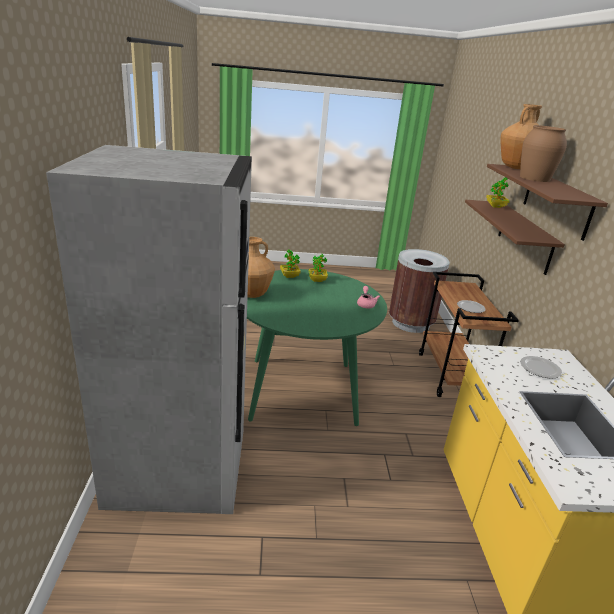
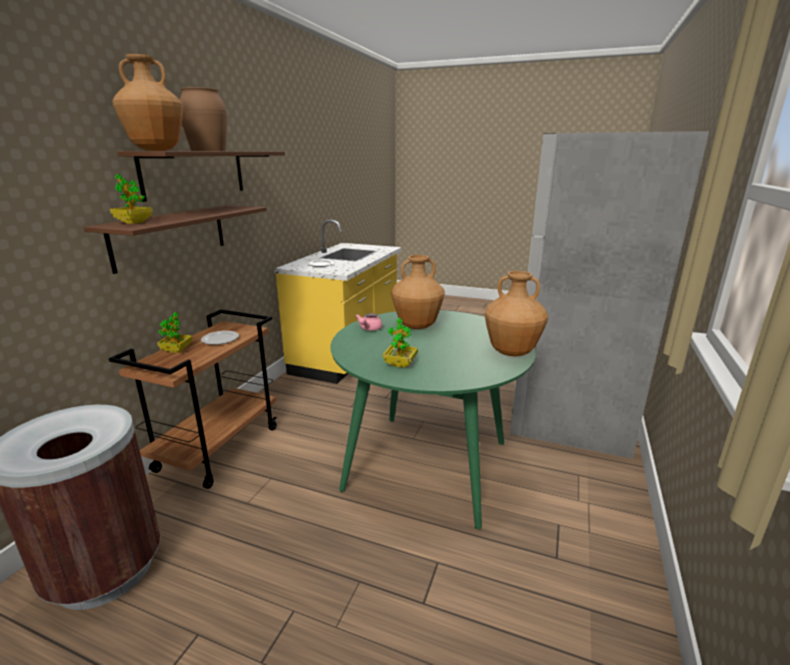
camera: 155 degrees left, 5 degrees down
(289, 276) = (441, 375): potted plant -> potted plant (176, 350)
(333, 311) = (416, 326): none -> brown vase

